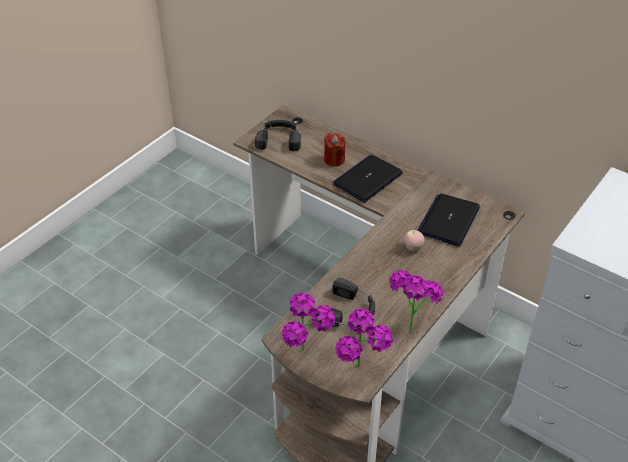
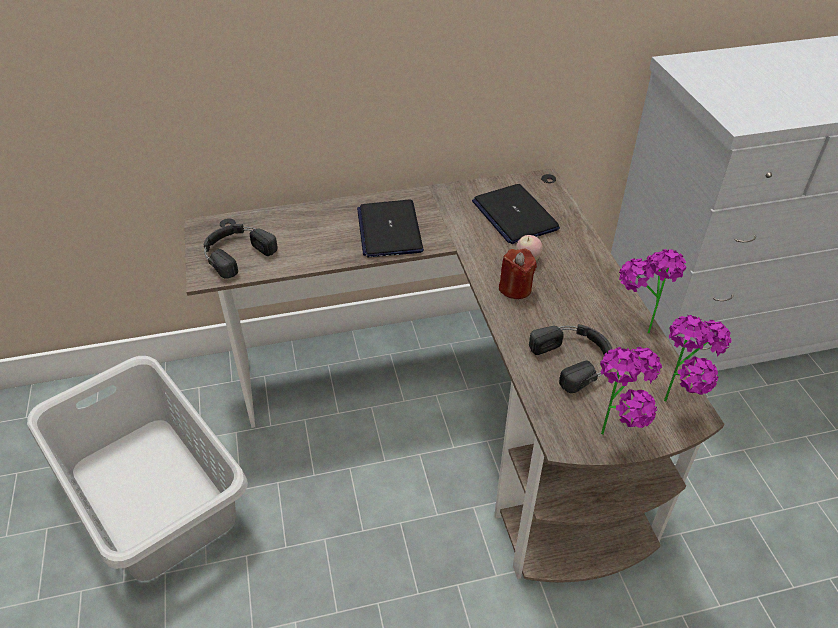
camera: 50 degrees left, 0 degrees up
(180, 248) = (153, 493): none -> grey laundry basket
(334, 159) = (328, 234): red candle -> red candle (515, 288)

